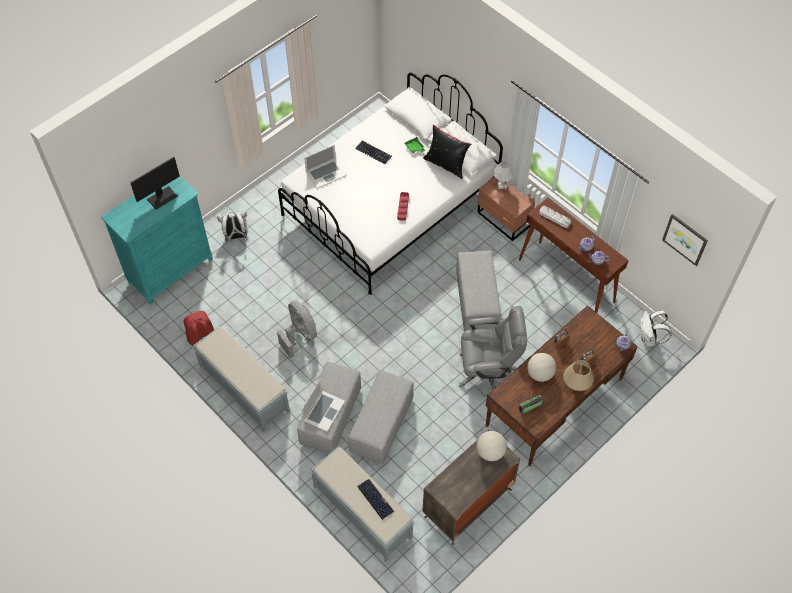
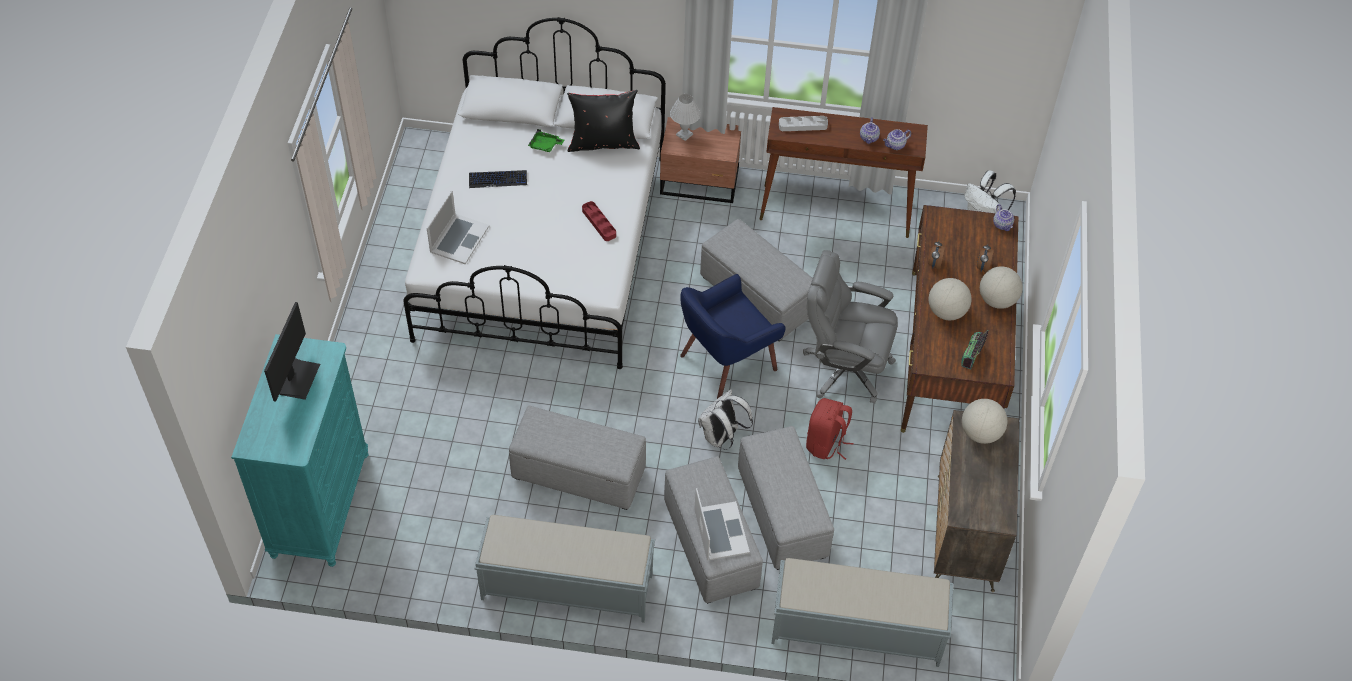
camera: 40 degrees left, 5 degrees down
(201, 338) = (448, 562): red backpack -> red backpack (826, 444)
(236, 236) = (372, 405): white backpack -> white backpack (721, 437)
(300, 335) = (577, 474): grey fan -> grey ottoman
(375, 499) = (887, 588): keyboard -> none
(427, 326) = (726, 362): none -> blue armchair
(487, 371) = (844, 368): grey office chair -> grey office chair turned 120 degrees counterclockwise
(576, 386) = (997, 300): beige table lamp -> globe
(685, 239) = (1003, 48): picture -> none

